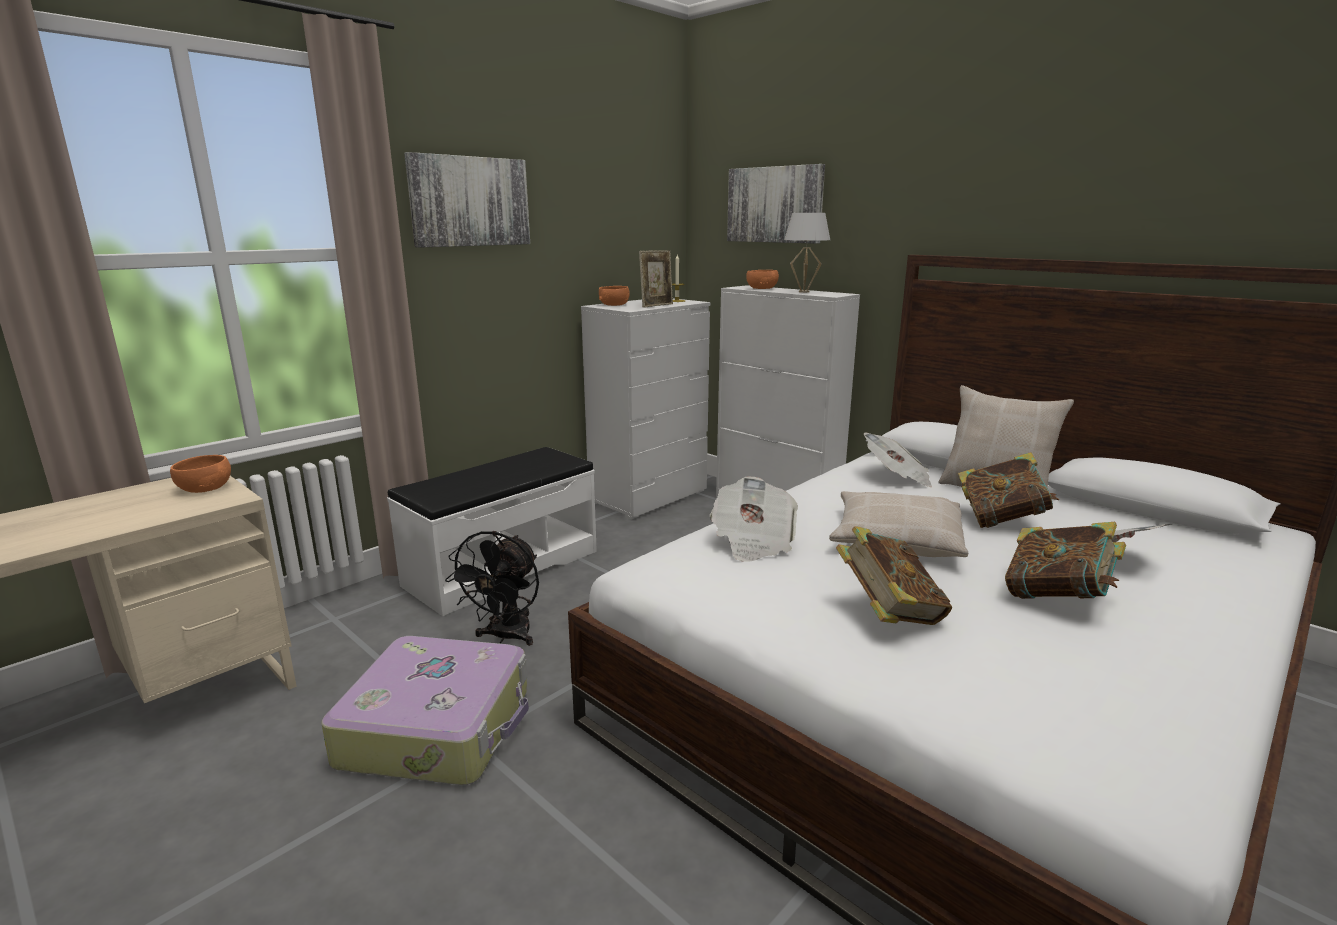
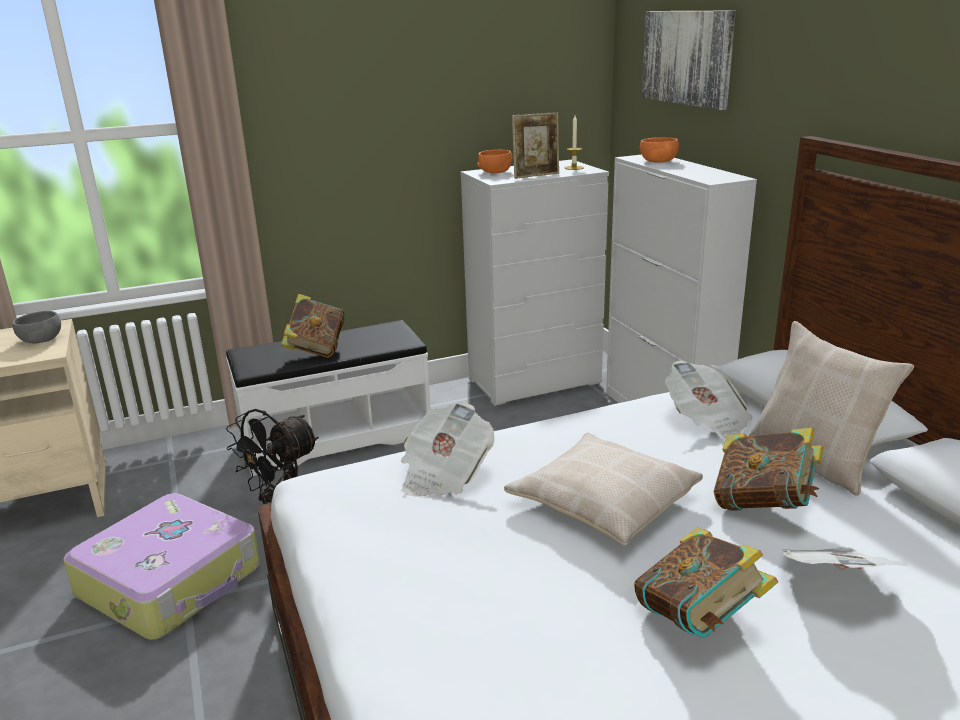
camera: 25 degrees right, 5 degrees up
(205, 488) = (41, 339): orange bowl -> grey bowl
(469, 201) = (326, 68): picture -> none
(804, 292) = (693, 171): white table lamp -> none
(888, 613) = (486, 590): book -> book (316, 349)

